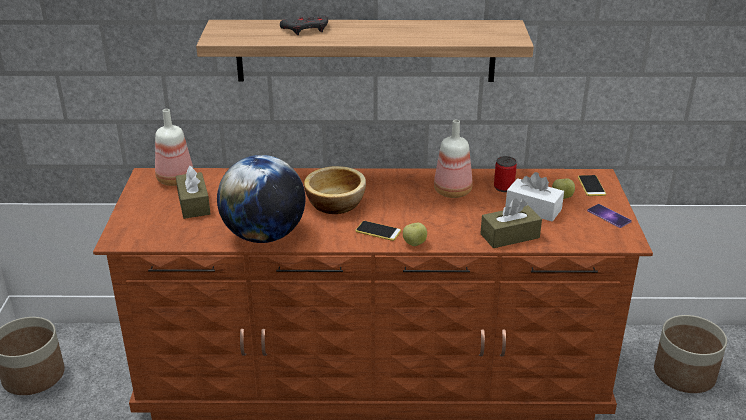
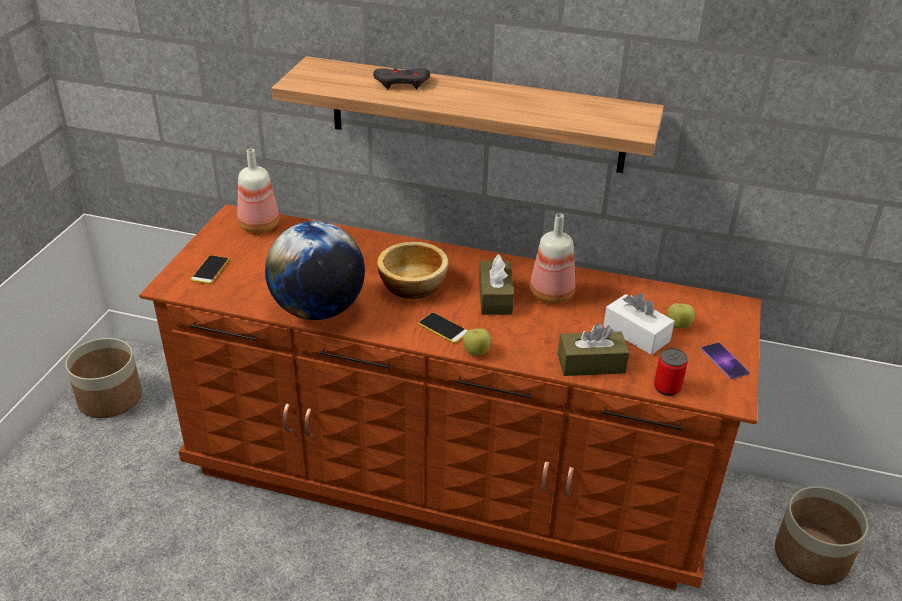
camera: 15 degrees right, 5 degrees up
(194, 204) = (264, 258): brown tissue box -> brown tissue box (495, 297)
(503, 187) = (614, 300): can -> can (667, 387)
(591, 186) = (722, 317): phone -> phone (210, 270)

